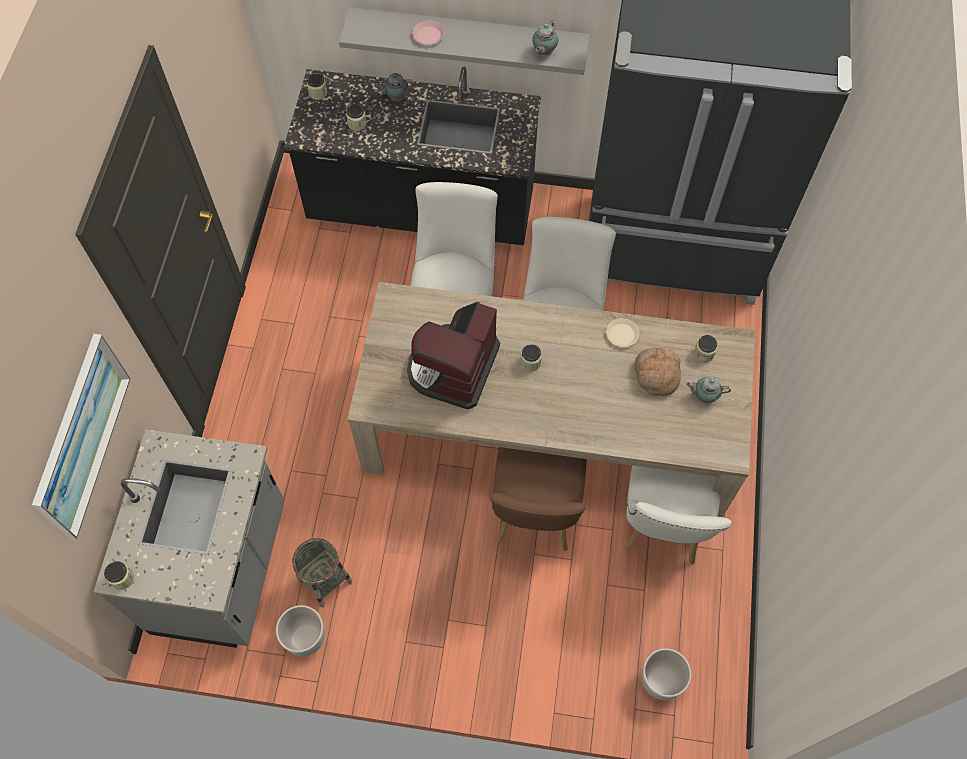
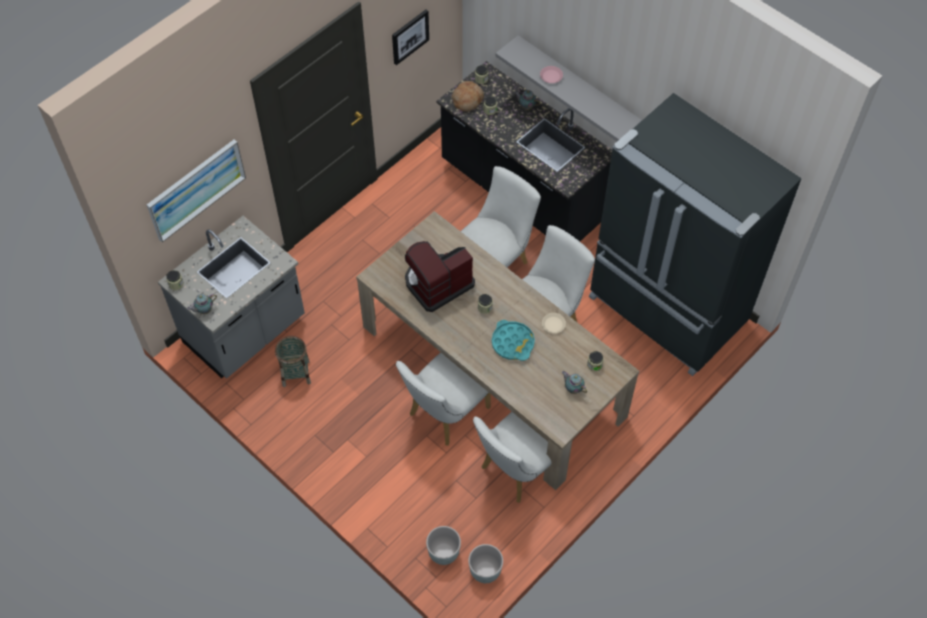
camera: 35 degrees right, 5 degrees down
(214, 76) = (409, 36): none -> picture
(305, 638) = (261, 397): grey planter -> grey planter (485, 571)
(534, 515) = (444, 414): brown chair -> white chair
(543, 52) = (612, 122): teapot -> teapot (204, 310)
(595, 385) = (513, 343): none -> turquoise tray
(656, 374) = (554, 359): bread -> bread (467, 99)

